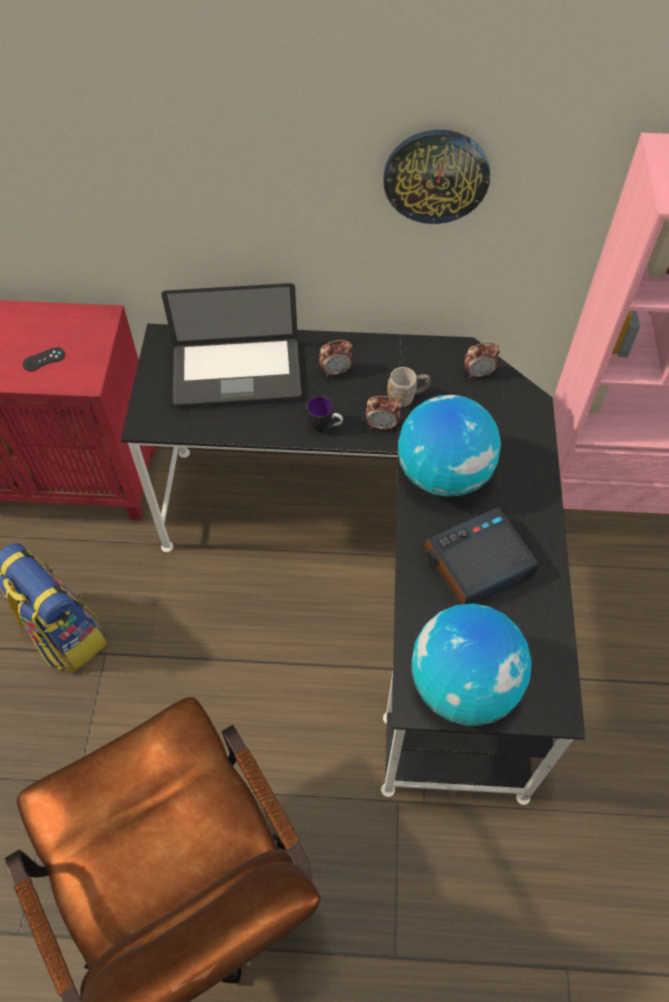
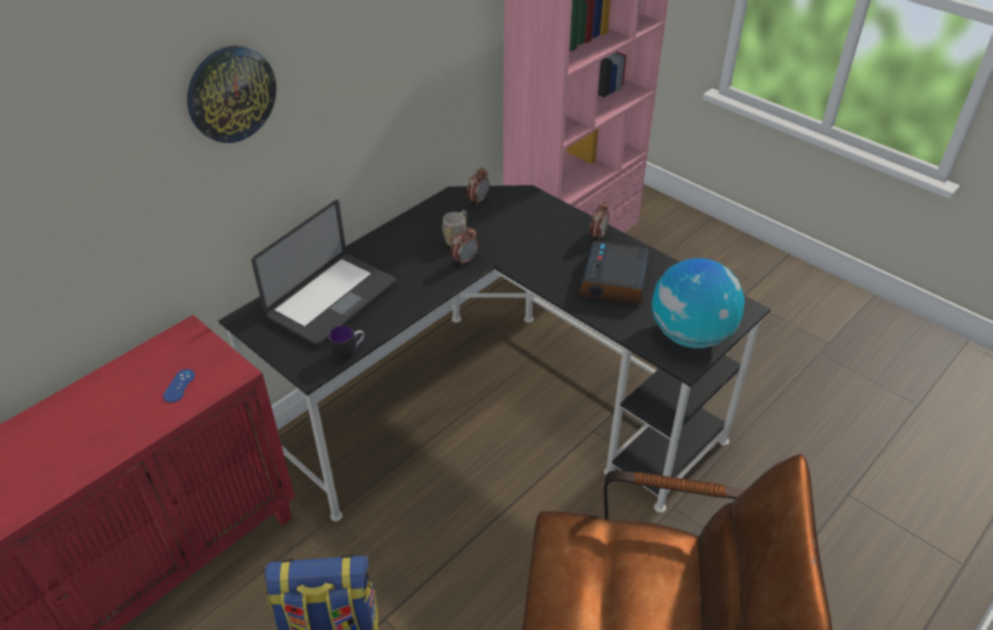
camera: 50 degrees left, 15 degrees down
(44, 359) = (179, 386): black game controller -> blue game controller
(325, 427) = (433, 285): mug -> mug (349, 353)
(335, 371) = (394, 255): alarm clock -> alarm clock (598, 235)
(436, 176) = (398, 61): wall clock -> wall clock (231, 94)
(443, 474) = (534, 257): globe -> none

